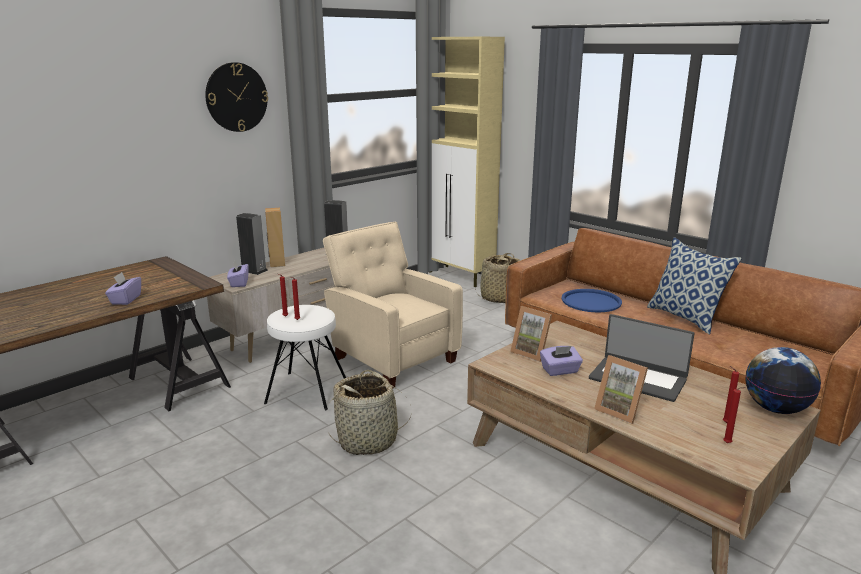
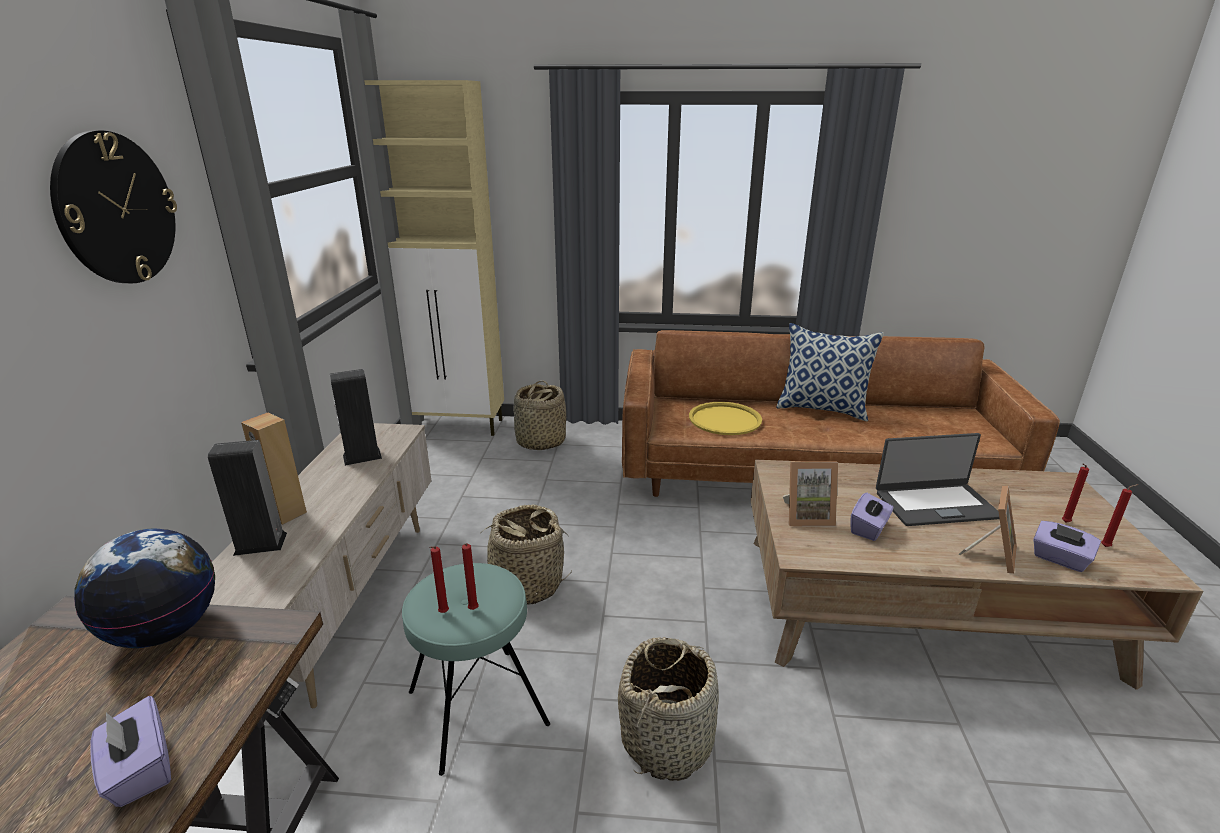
camera: 40 degrees left, 5 degrees up
(239, 283) = (270, 583): purple tissue box -> purple tissue box (1059, 559)
(307, 390) = (478, 707): white stool -> turquoise stool
(392, 358) = (526, 585): beige armchair -> basket
(591, 301) = (724, 419): blue tray -> yellow tray
(620, 410) = (991, 554): picture frame -> picture frame turned 60 degrees counterclockwise
(776, 408) = (1059, 487): globe -> globe (165, 630)

